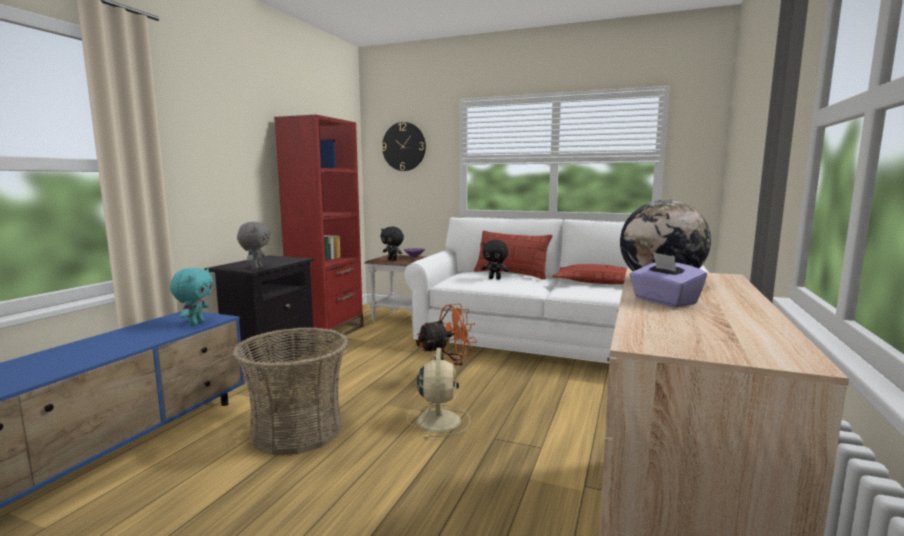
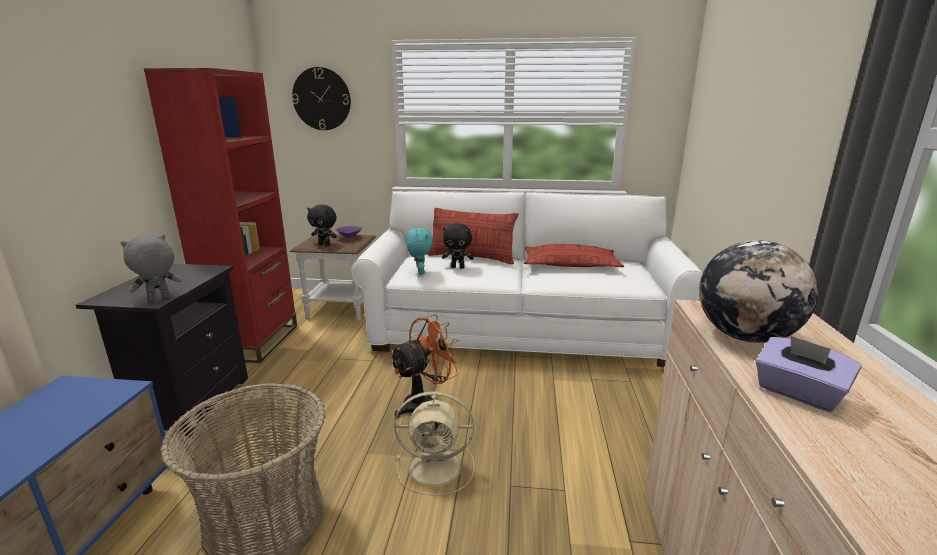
camera: 15 degrees left, 10 degrees up
(195, 323) = (87, 408): turquoise plush toy -> turquoise plush toy (420, 273)
(256, 269) = (159, 299): grey plush toy -> grey plush toy turned 120 degrees counterclockwise
(438, 419) = (437, 467): beige fan -> beige fan turned 105 degrees clockwise

